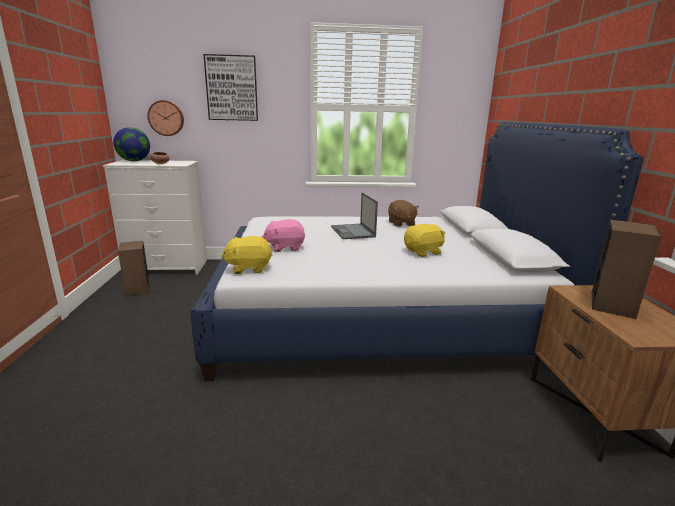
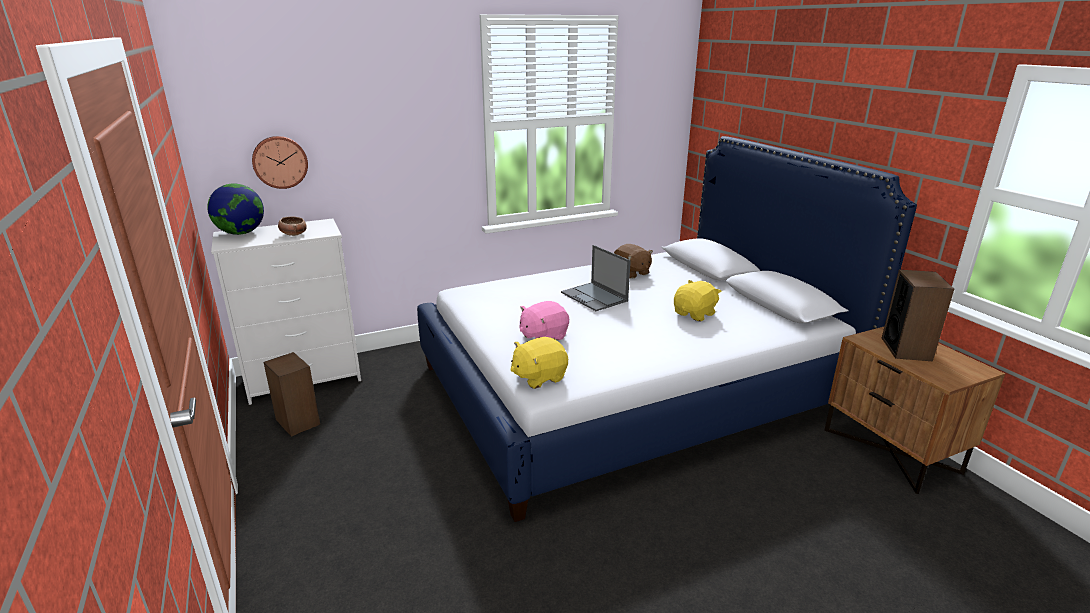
camera: 20 degrees left, 5 degrees up
(232, 88) = (376, 110): picture -> none

